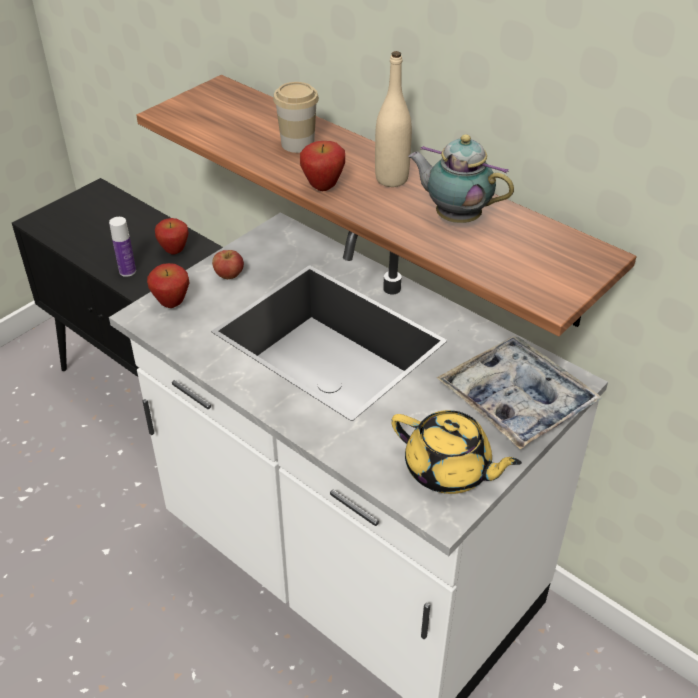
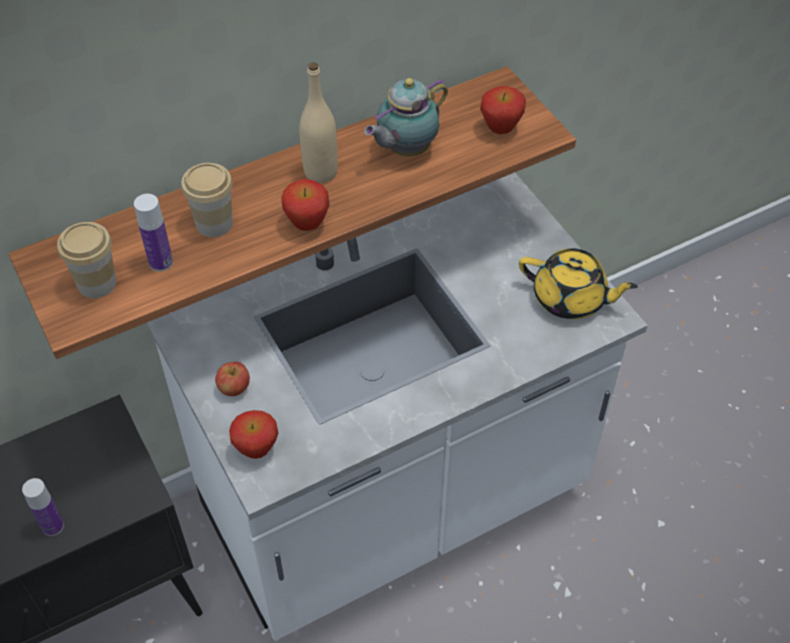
camera: 70 degrees left, 10 degrees up
(174, 251) = (43, 468): apple -> apple (500, 129)
(208, 113) = (97, 283): none -> cup
(242, 132) = (161, 262): none -> bottle
(449, 470) = (570, 299): yellow teapot -> yellow teapot turned 60 degrees clockwise
(516, 400) = (510, 229): tray -> none

